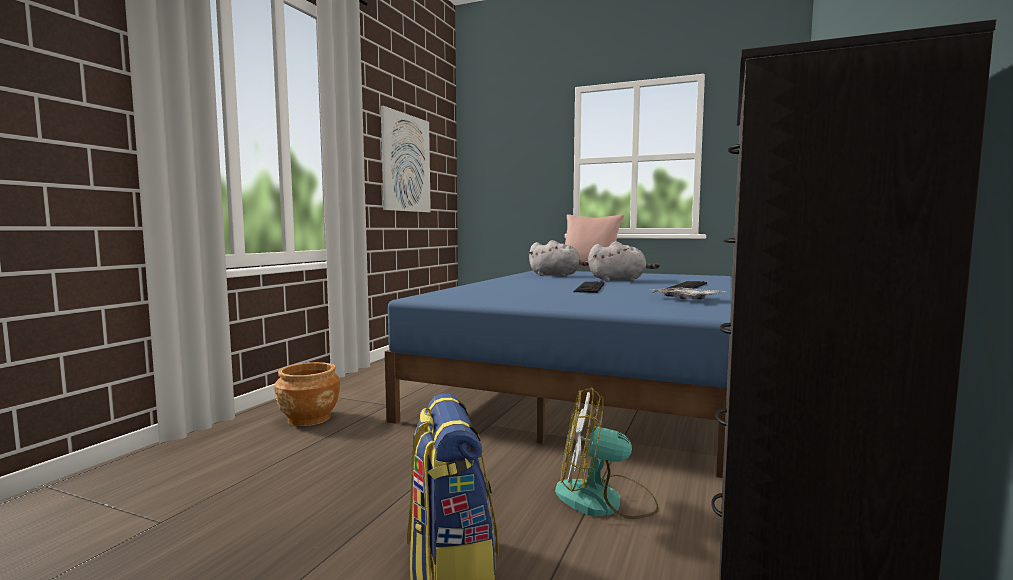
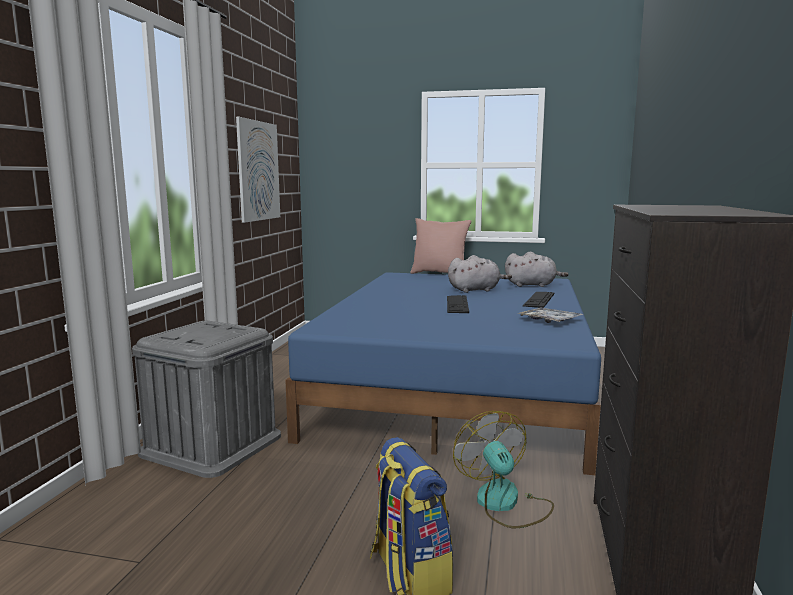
camera: 10 degrees left, 5 degrees up
(309, 418) = (212, 444): brown planter -> grey storage box
(557, 275) = (414, 283): grey plush toy -> grey plush toy (532, 285)
(604, 500) = (504, 503): fan -> fan turned 75 degrees clockwise

